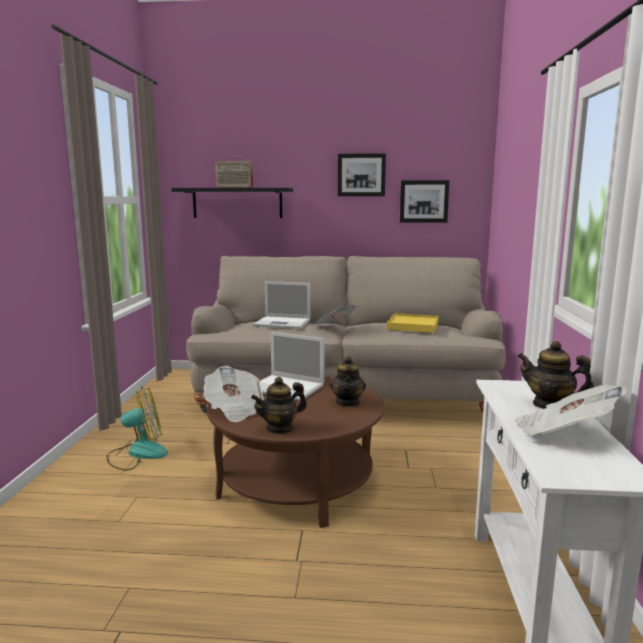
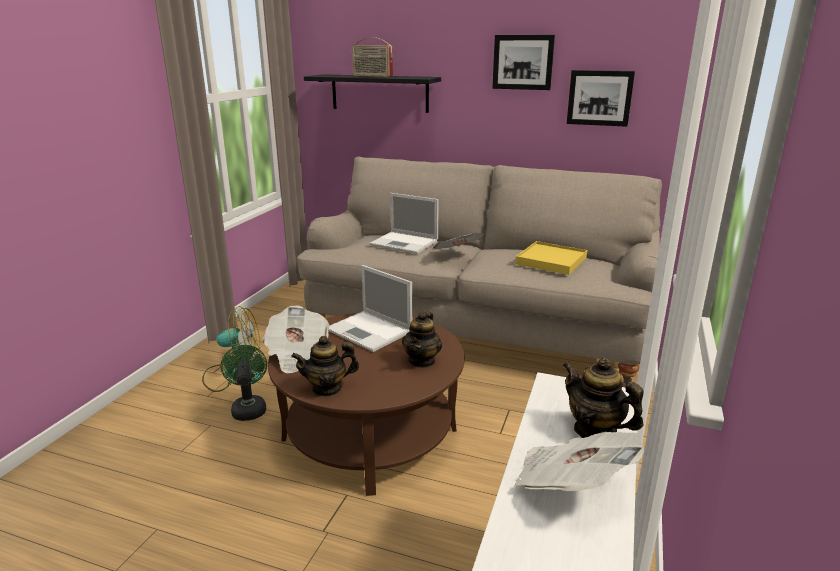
camera: 15 degrees right, 10 degrees up
(169, 478) = (248, 408): none -> green fan

